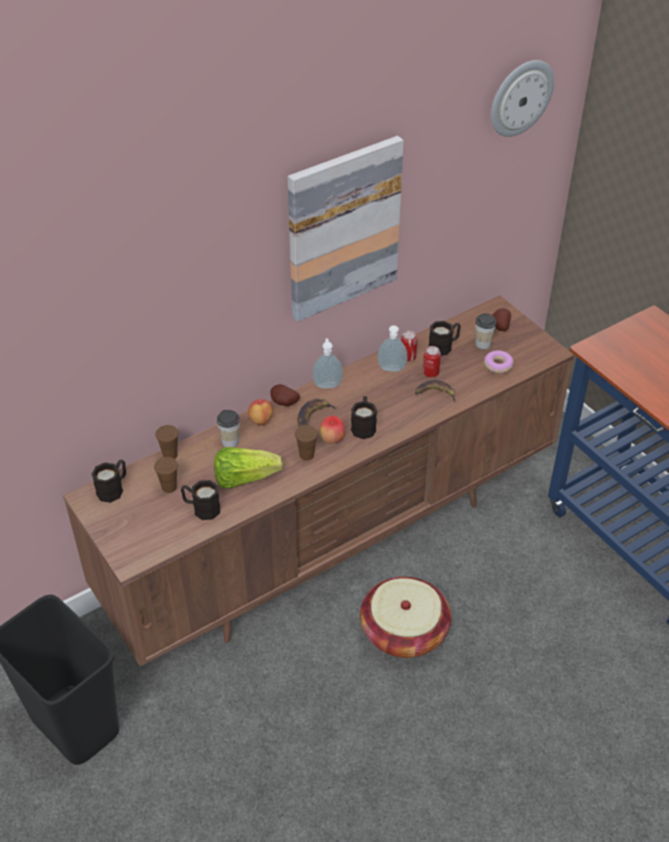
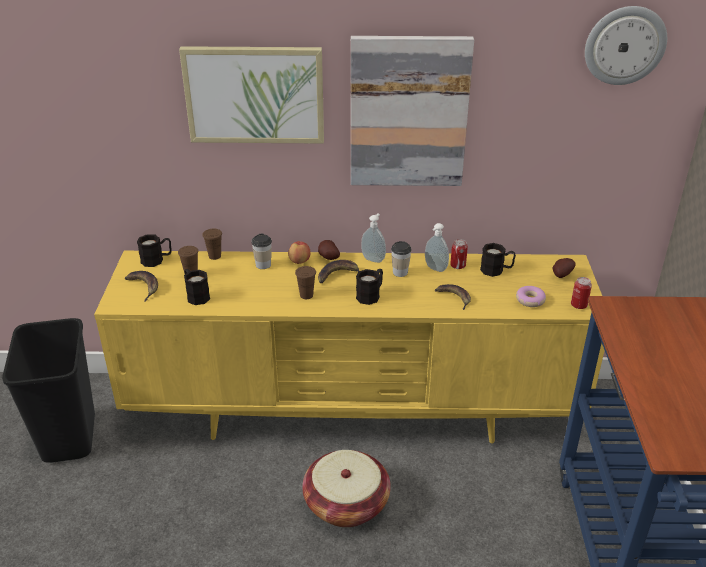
camera: 35 degrees right, 10 degrees down
(137, 526) = (144, 287): none -> banana
(194, 270) = (254, 94): none -> picture
(244, 478) = (246, 290): lettuce -> none
(332, 440) = (336, 294): apple -> none
(335, 542) = (354, 413): brown cabinet -> yellow cabinet
(430, 373) = (465, 283): can -> can (578, 305)
(483, 344) = (533, 281): cup -> cup (400, 272)

